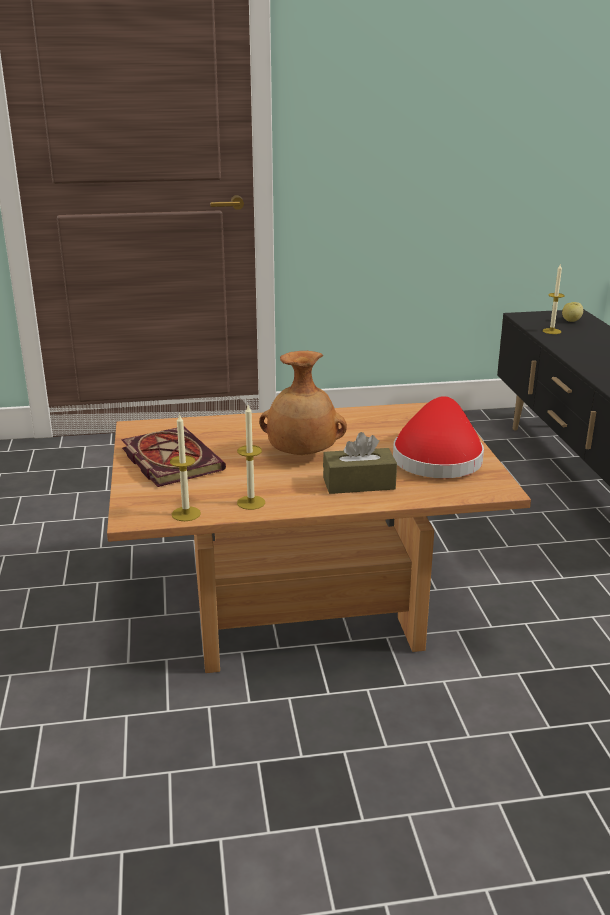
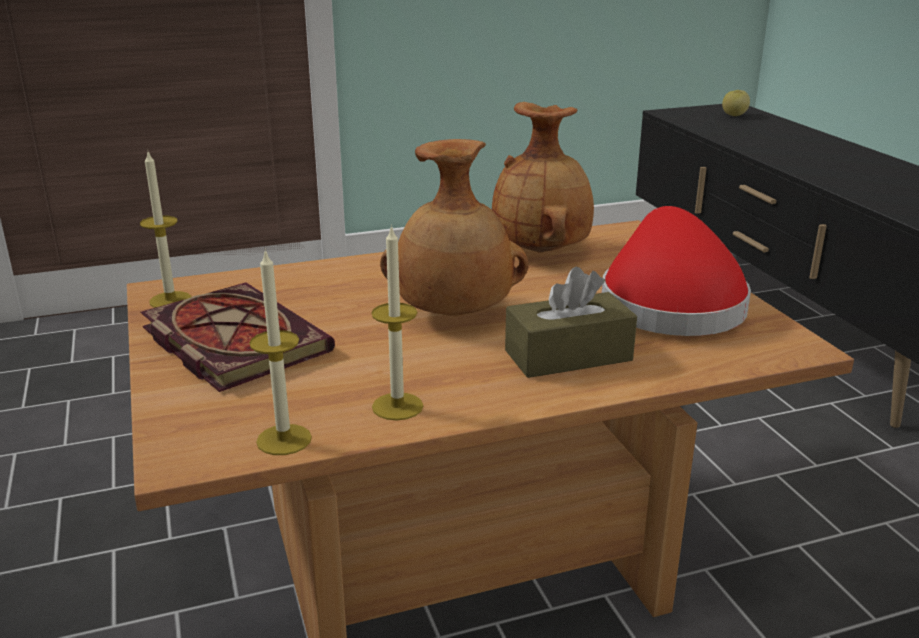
camera: 10 degrees left, 0 degrees up
(374, 418) = (542, 251): none -> brown vase
(551, 331) = (718, 127): candle -> candle (170, 300)

